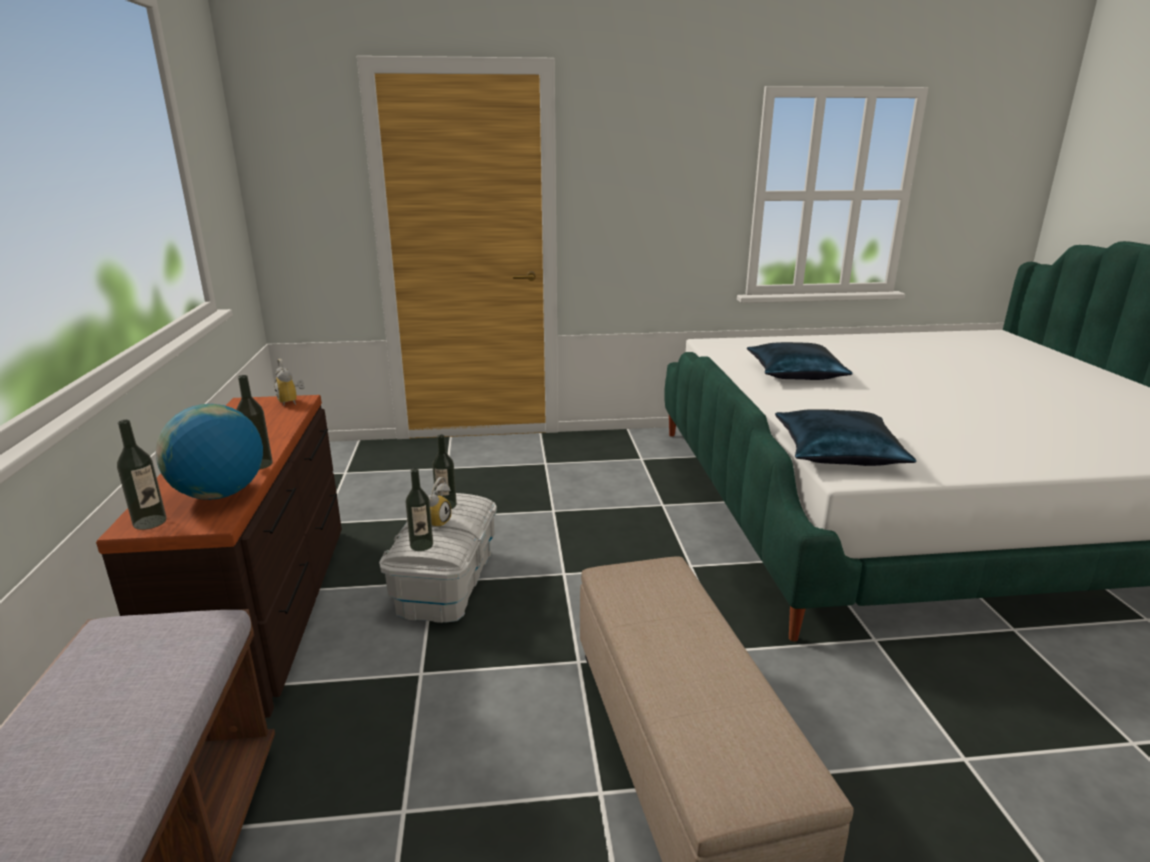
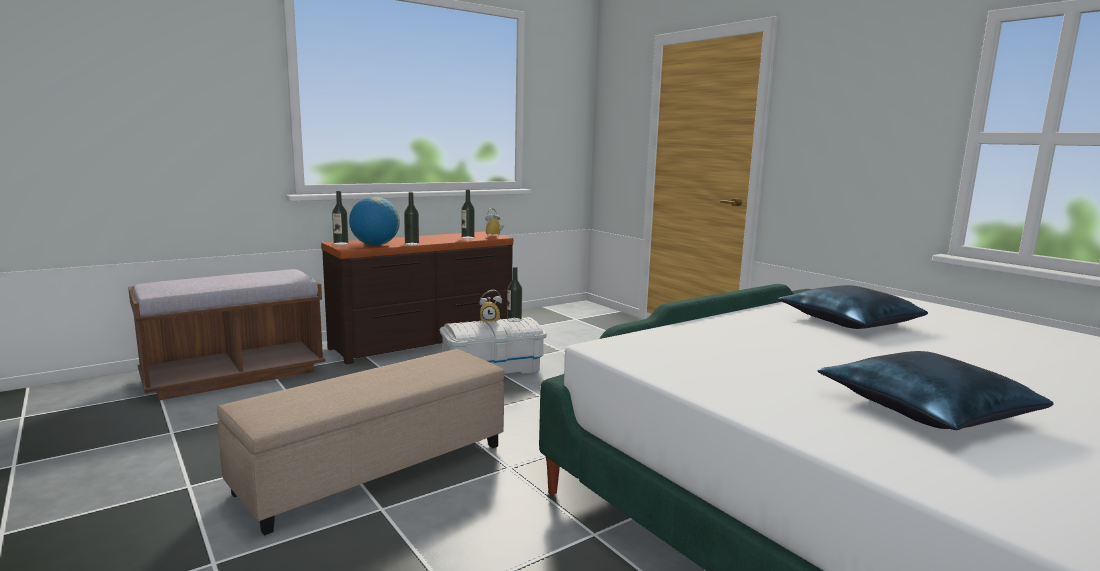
camera: 60 degrees right, 10 degrees down
(421, 545) = (462, 324): bottle -> bottle (467, 237)
(838, 453) = (654, 343): blue pillow -> blue pillow (925, 408)

